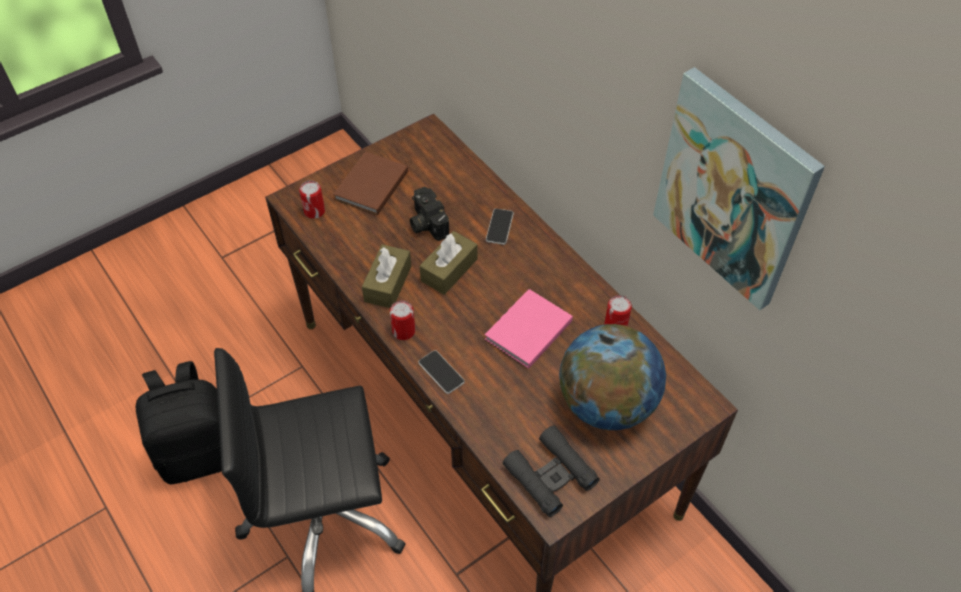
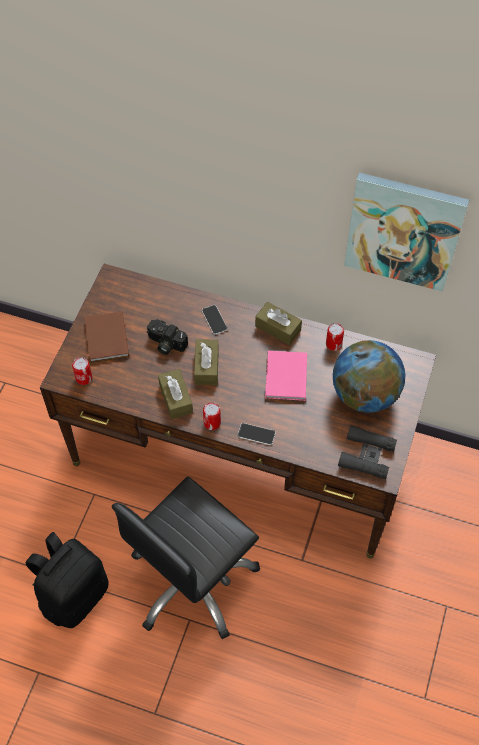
camera: 35 degrees left, 5 degrees up
(563, 273) = (278, 328): none -> brown tissue box

